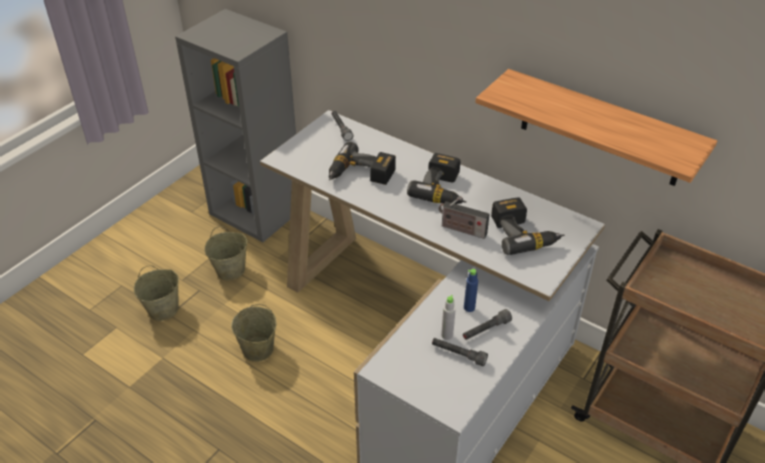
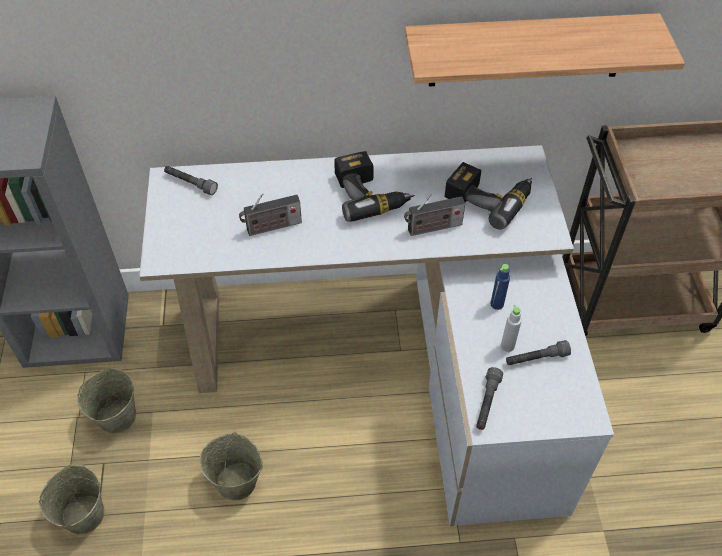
camera: 40 degrees left, 10 degrees up
(360, 175) = (271, 227): power drill -> radio
(486, 330) = (532, 317): grey flashlight -> grey flashlight (487, 403)

